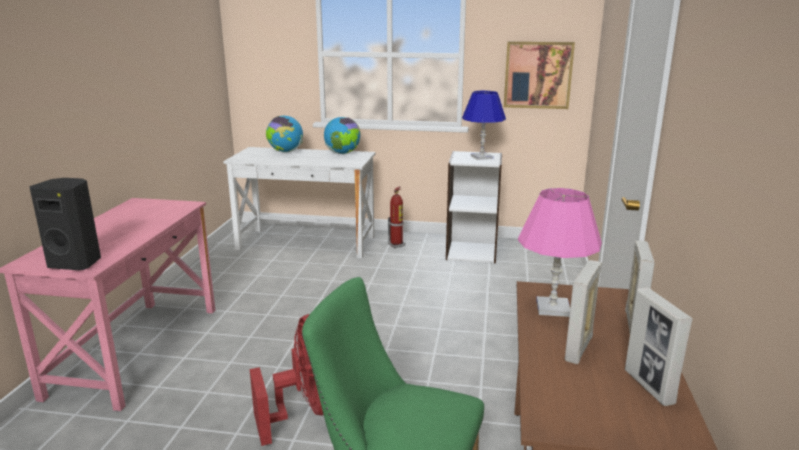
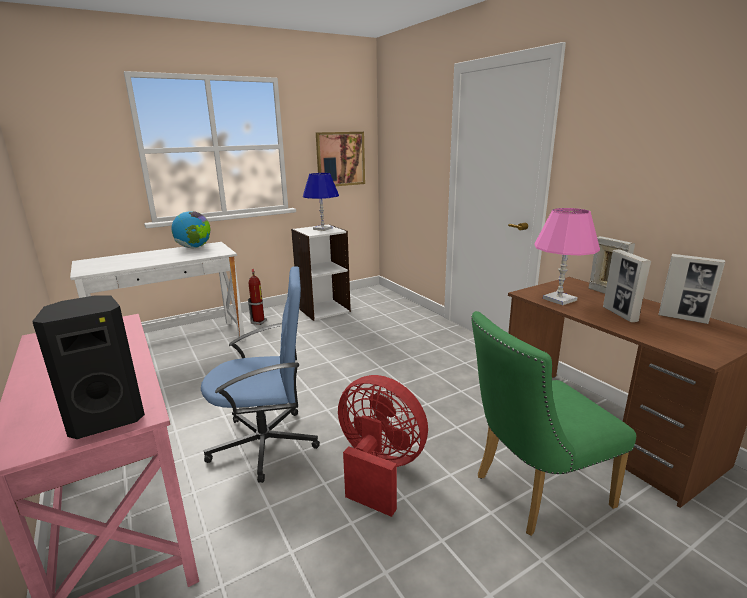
camera: 40 degrees left, 0 degrees up
(263, 349) = (266, 443): none -> blue office chair
(285, 152) = (129, 257): globe -> none

